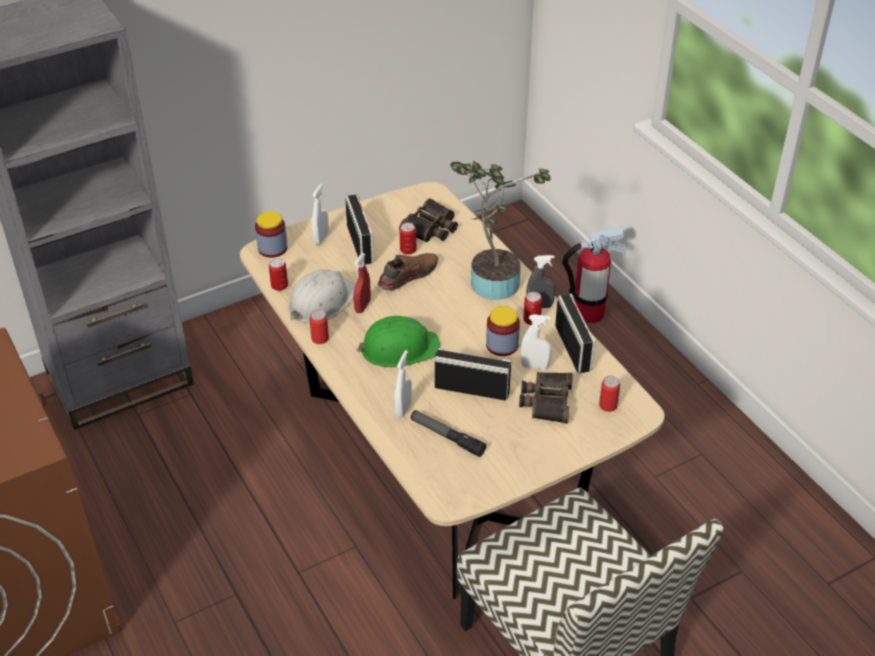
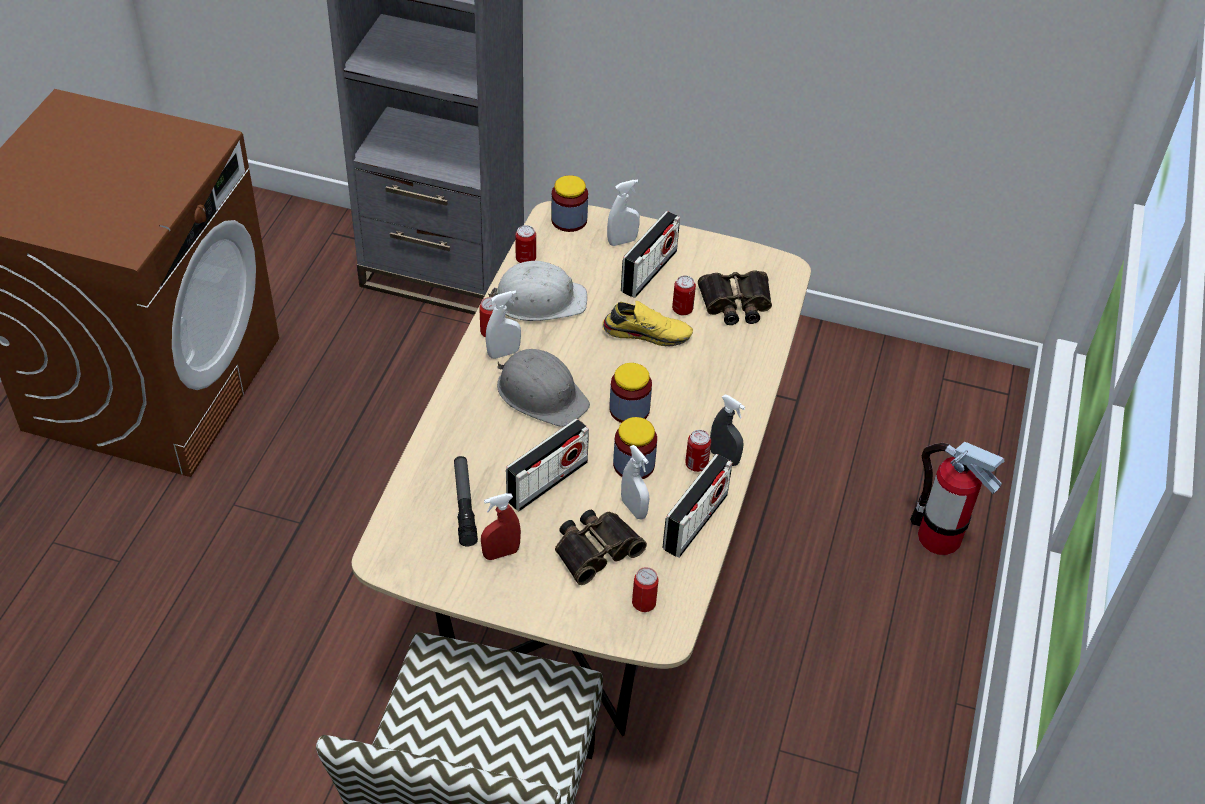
camera: 45 degrees right, 5 degrees up
(362, 306) = (567, 331): red spray bottle -> red spray bottle (501, 553)
(399, 348) = (541, 393): green hard hat -> grey hard hat
(403, 409) = (466, 449): white spray bottle -> white spray bottle (503, 353)
(407, 275) = (647, 332): brown shoe -> yellow shoe
(458, 320) = (629, 410): none -> jar
(472, 389) = (547, 481): radio -> radio turned 75 degrees clockwise
(492, 280) = (717, 396): potted plant -> none

